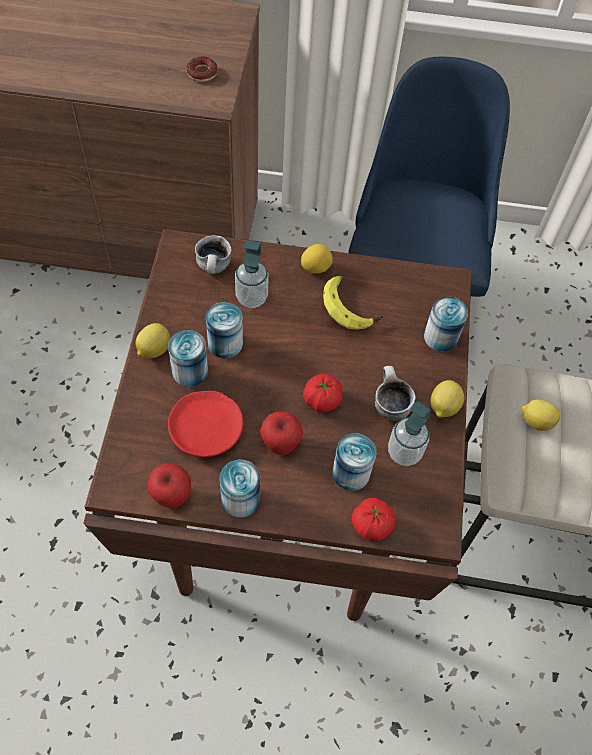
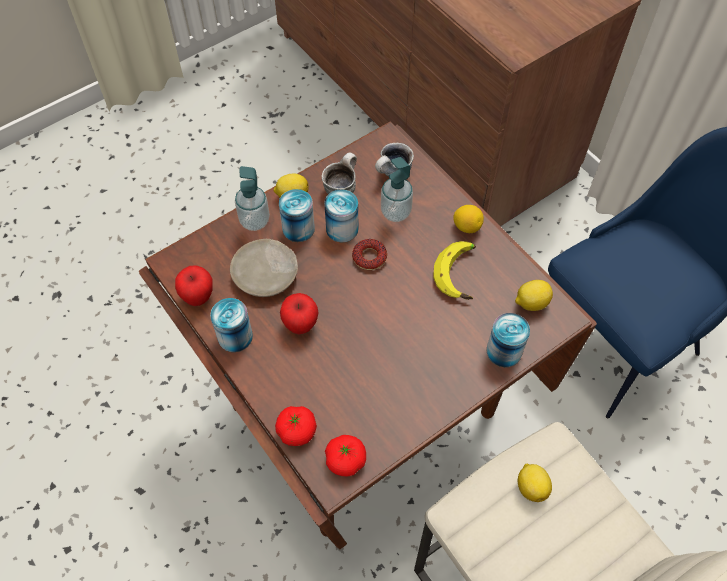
camera: 50 degrees right, 0 degrees up
(202, 73) = (532, 24): donut -> donut (369, 257)
(207, 429) = (266, 274): red plate -> beige plate
(322, 400) = (362, 320): tomato -> tomato (345, 460)
(351, 473) = (324, 385): can -> none
(388, 404) = (406, 363): mug -> mug (341, 186)
(404, 452) = (377, 406): soap dispenser -> soap dispenser (254, 221)
(443, 407) = (444, 401): lemon -> lemon (531, 303)

